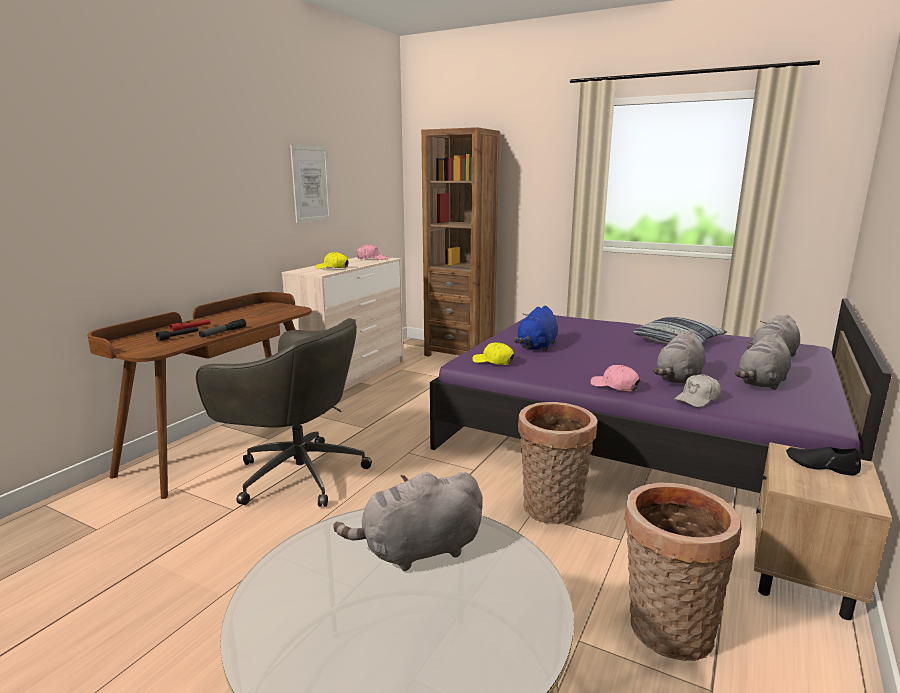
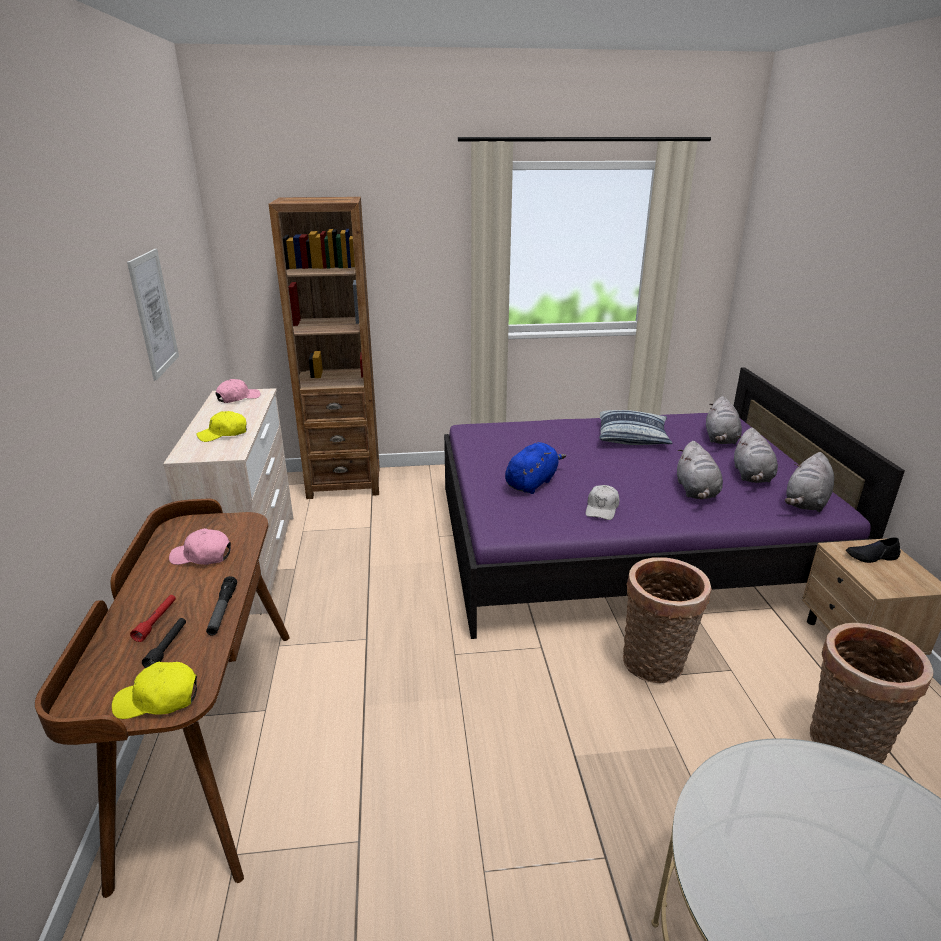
camera: 35 degrees left, 10 degrees up
(296, 474) = (369, 746): grey office chair -> none
(417, 551) = (790, 814): grey plush toy -> grey plush toy (805, 503)
(493, 361) = (526, 522): yellow cap -> yellow cap (158, 699)
(537, 347) = (532, 483): blue plush toy -> blue plush toy turned 135 degrees counterclockwise
(614, 386) = (667, 520): pink cap -> pink cap (202, 556)
(697, 399) = (740, 514): white cap -> white cap (602, 508)

